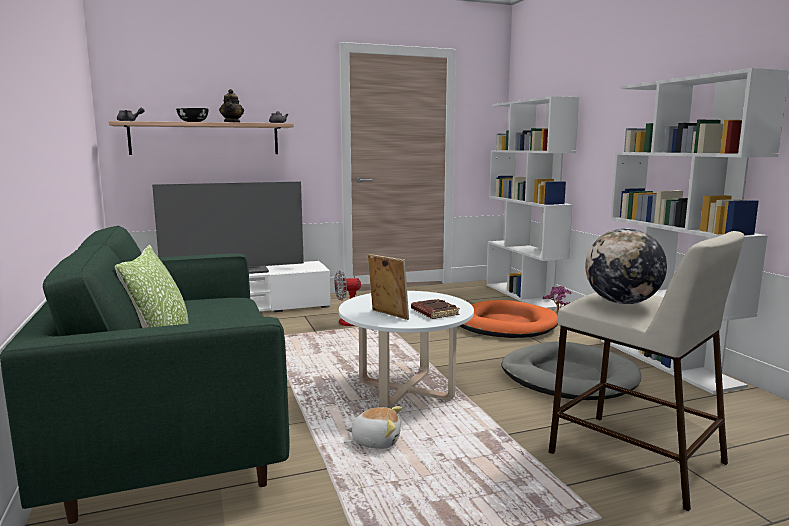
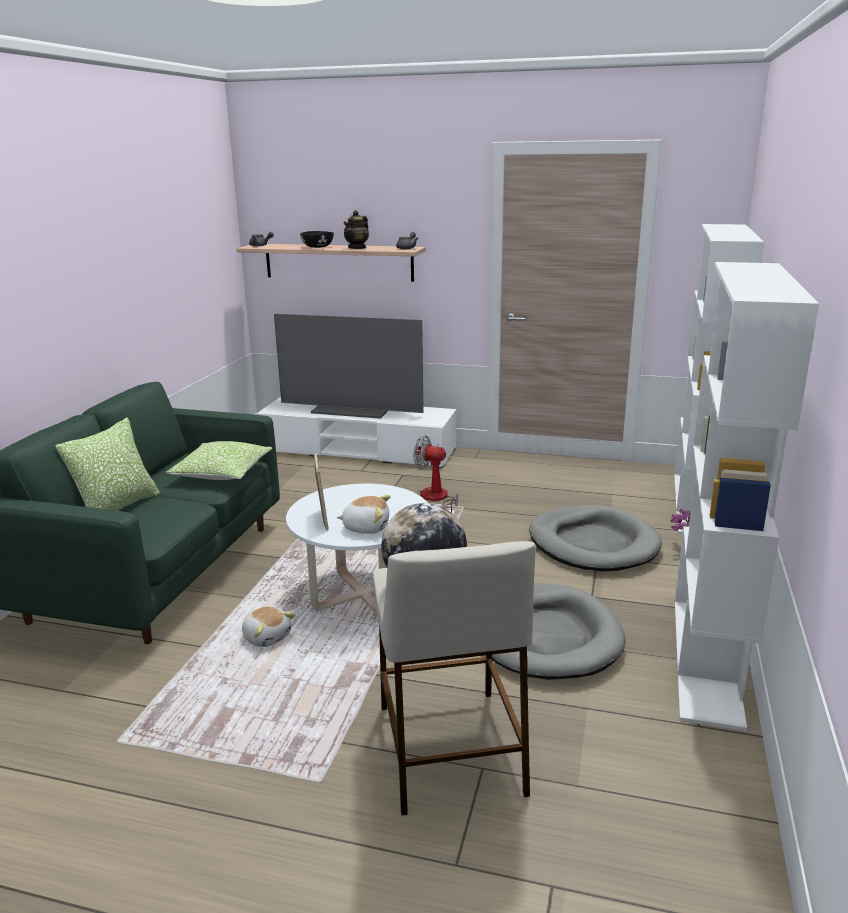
camera: 35 degrees right, 10 degrees up
(227, 308) = (222, 473): none -> pillow
(434, 313) = (366, 527): brown book -> plush toy
(504, 325) = (593, 544): orange dog bed -> grey dog bed

